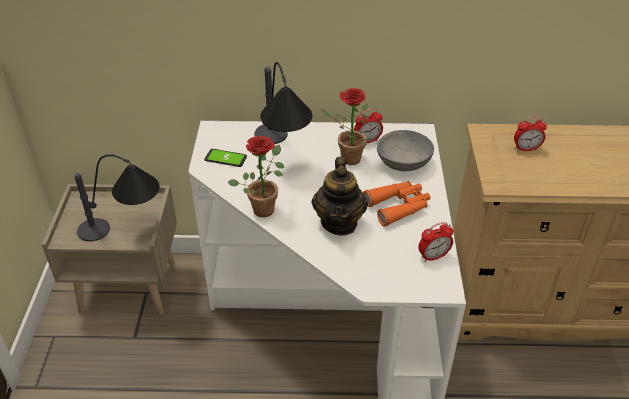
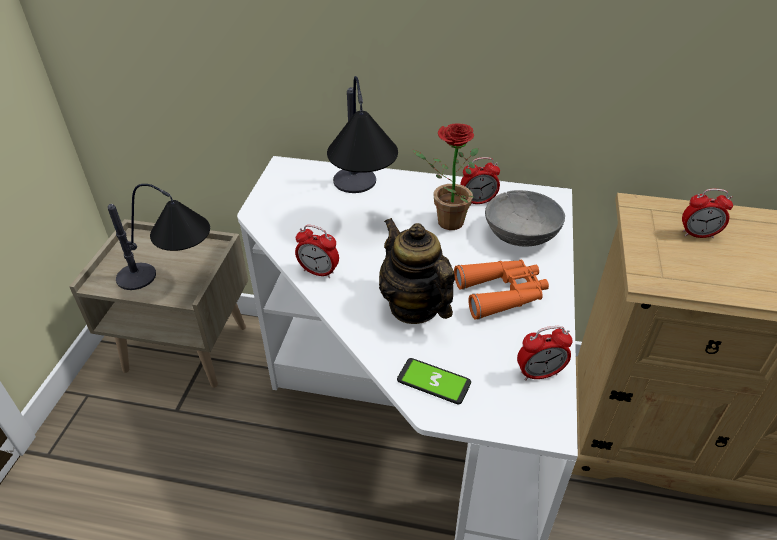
camera: 10 degrees right, 0 degrees up
(225, 158) = (288, 204): phone -> phone (433, 382)
(264, 207) = (318, 272): potted plant -> alarm clock
(339, 222) = (414, 306): teapot -> teapot turned 135 degrees clockwise

